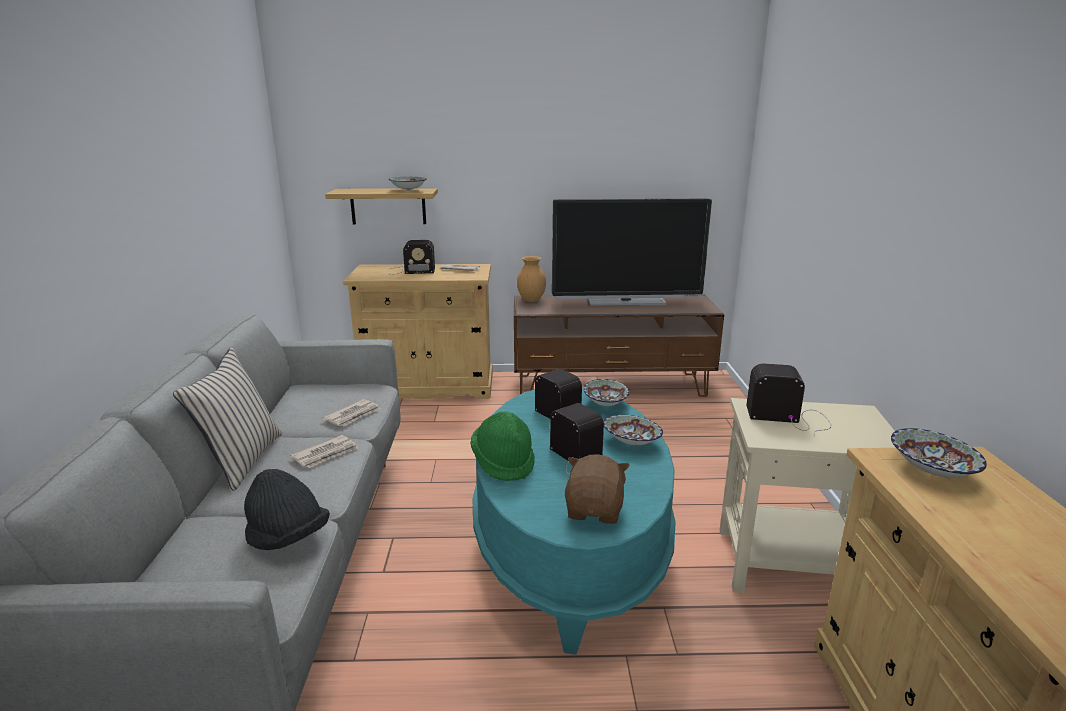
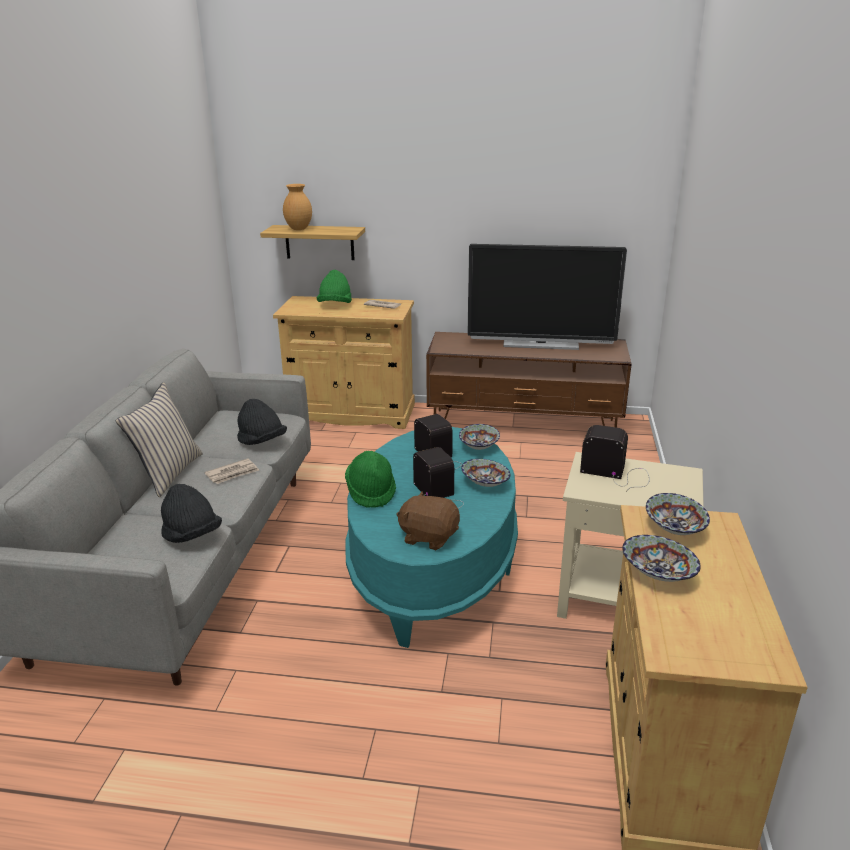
camera: 10 degrees right, 5 degrees up
(353, 415) = (262, 442): newspaper -> black hat
(408, 190) = (336, 230): bowl -> bowl (658, 573)
(409, 271) = (335, 305): radio -> green hat
(531, 300) = (449, 338): brown vase -> brown vase (299, 229)
(595, 510) = (429, 537): brown plush toy -> brown plush toy turned 90 degrees counterclockwise

